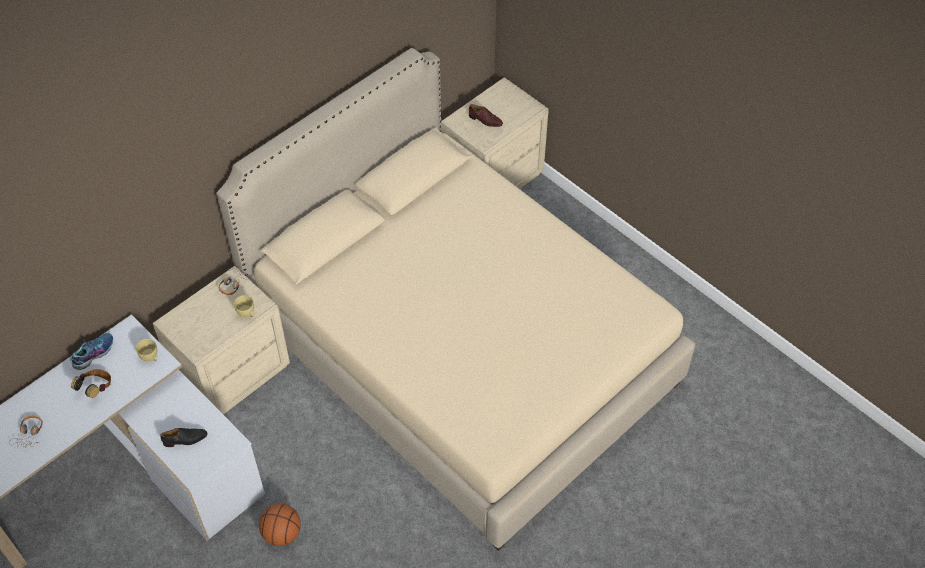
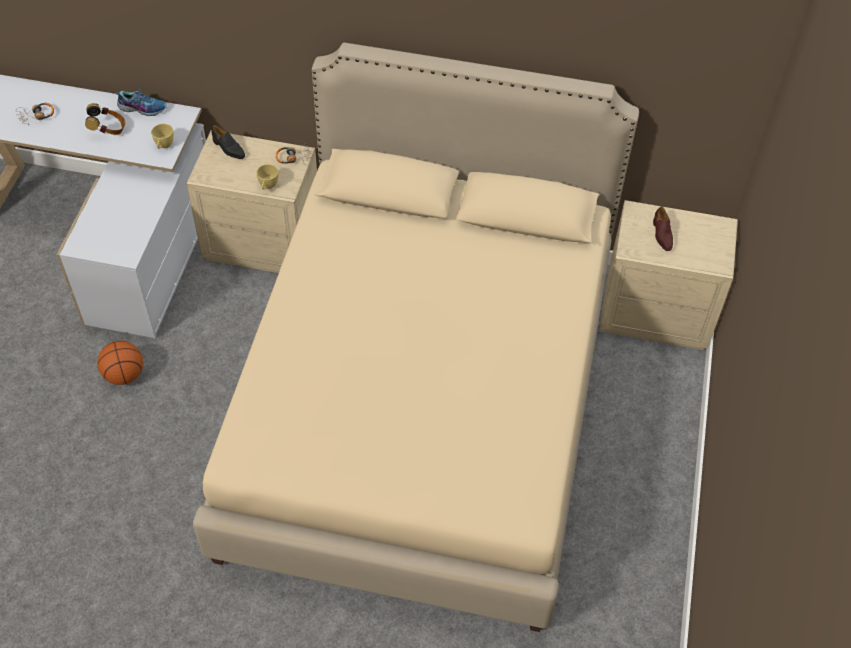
camera: 55 degrees right, 0 degrees up
(185, 439) = (109, 222): black shoe -> black shoe (228, 148)

